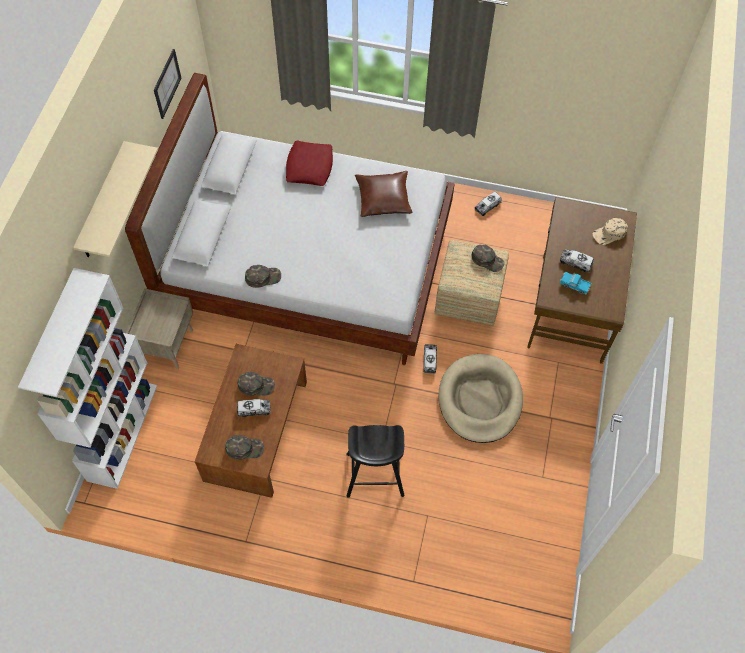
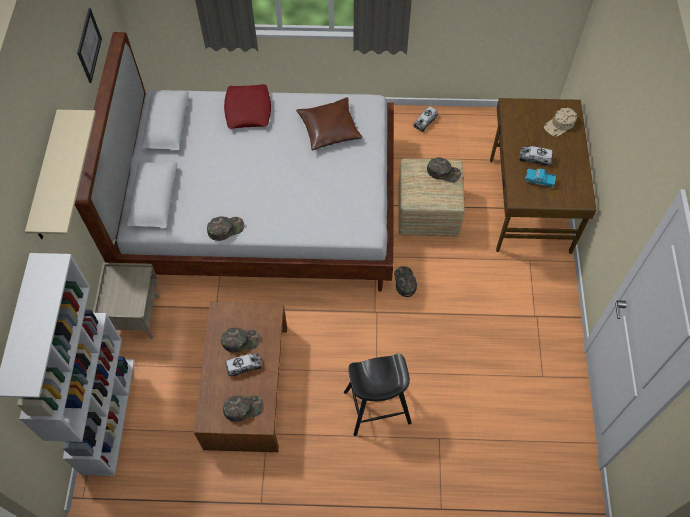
camera: 10 degrees left, 0 degrees up
(429, 360) = (404, 282): toy truck -> green cap
(480, 400) = (463, 312): beige dog bed -> none

